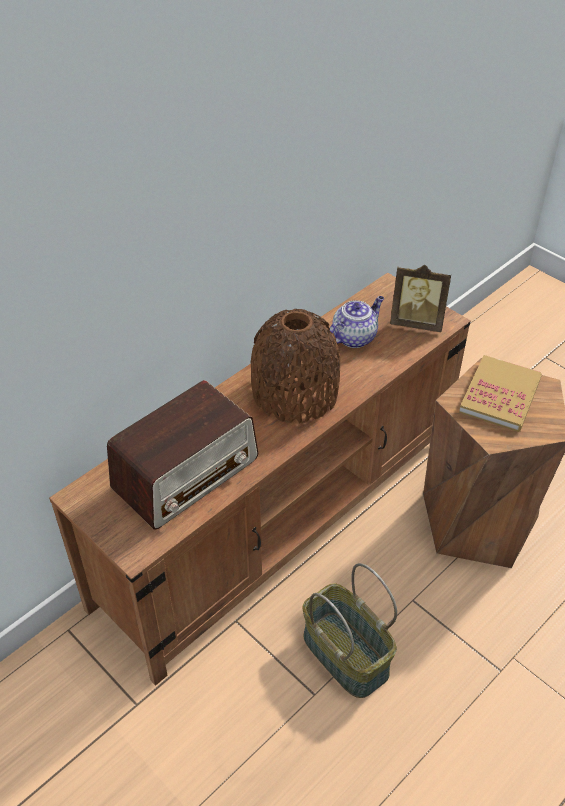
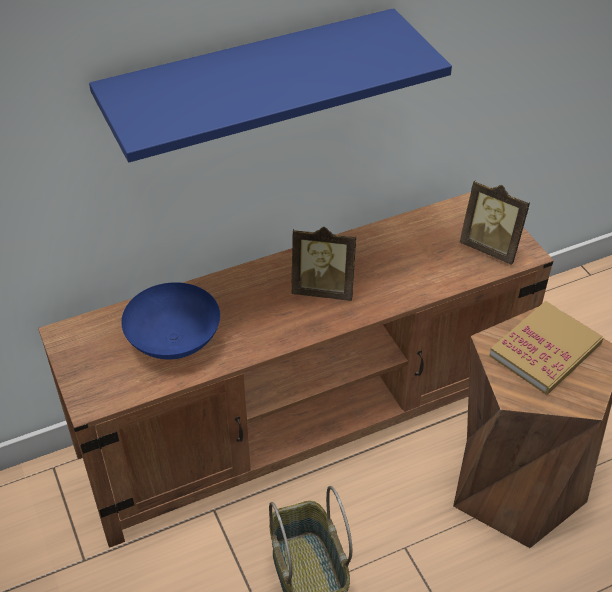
camera: 20 degrees right, 0 degrees up
(186, 473) = (175, 340): radio -> blue bowl
(210, 219) = (250, 84): none -> blue shelf
(295, 393) = (323, 289): brown vase -> picture frame
(354, 337) = (415, 247): teapot -> none

